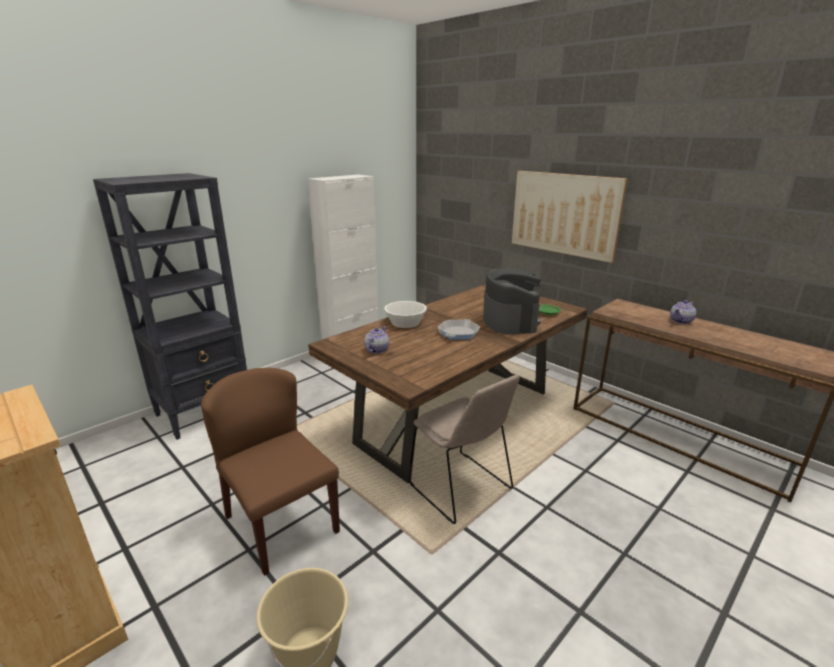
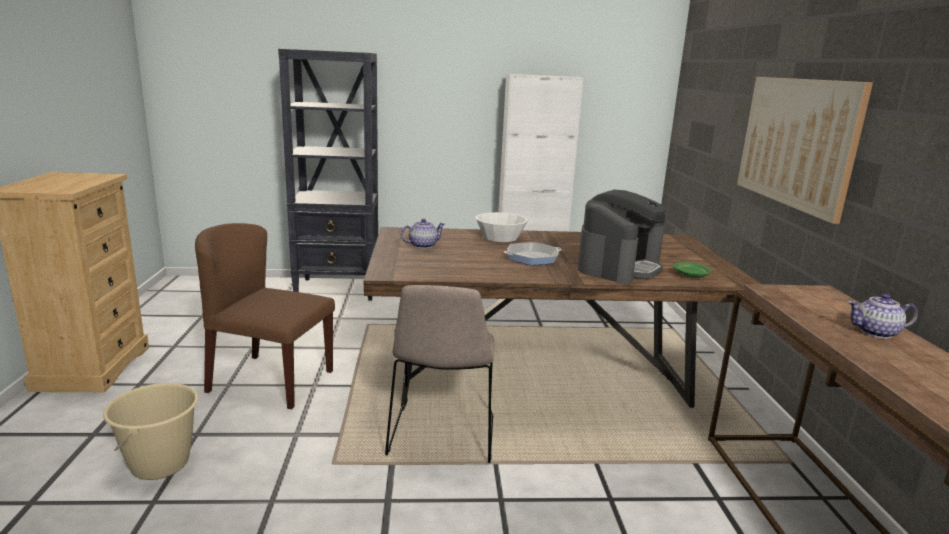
camera: 40 degrees right, 5 degrees down
(281, 523) = (270, 381): brown chair -> brown chair turned 75 degrees counterclockwise

